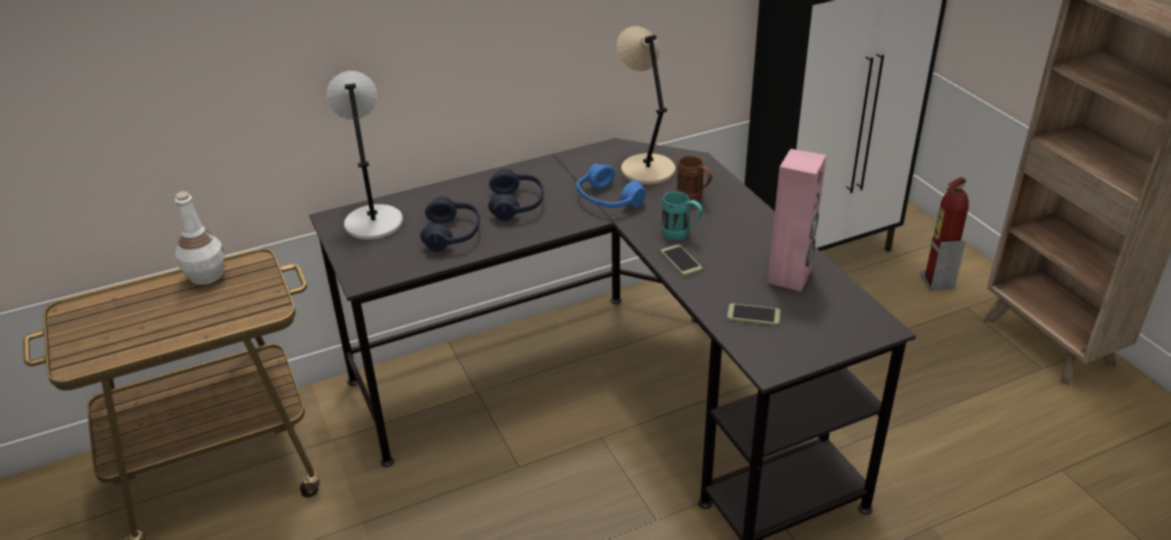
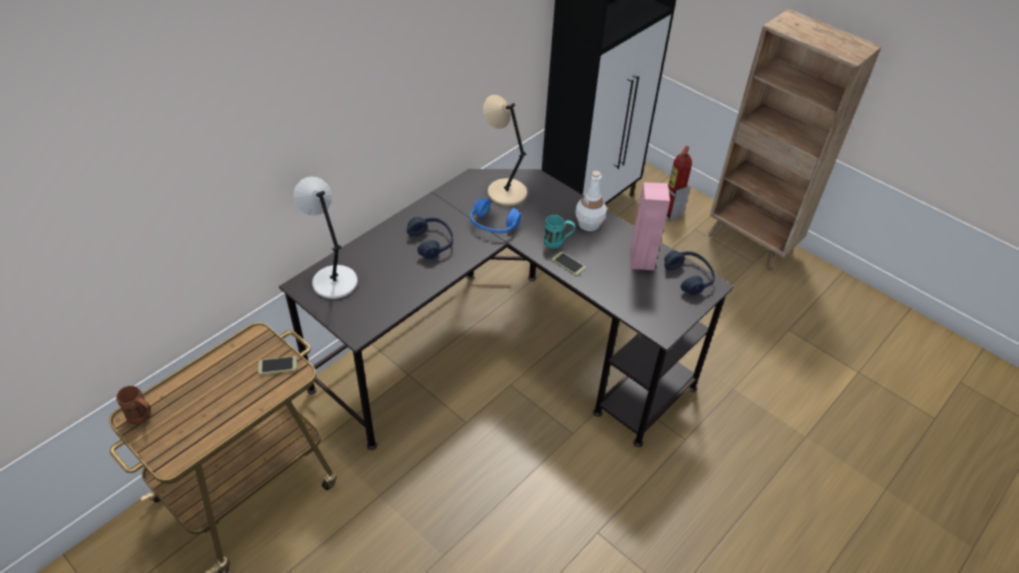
camera: 25 degrees left, 10 degrees up
(206, 275) = (226, 357): white bottle -> white bottle (588, 224)
(452, 234) = (400, 279): blue headphones -> blue headphones (689, 277)
(694, 199) = (550, 211): brown mug -> brown mug (143, 418)
(753, 315) = (634, 296): phone -> phone (277, 366)

